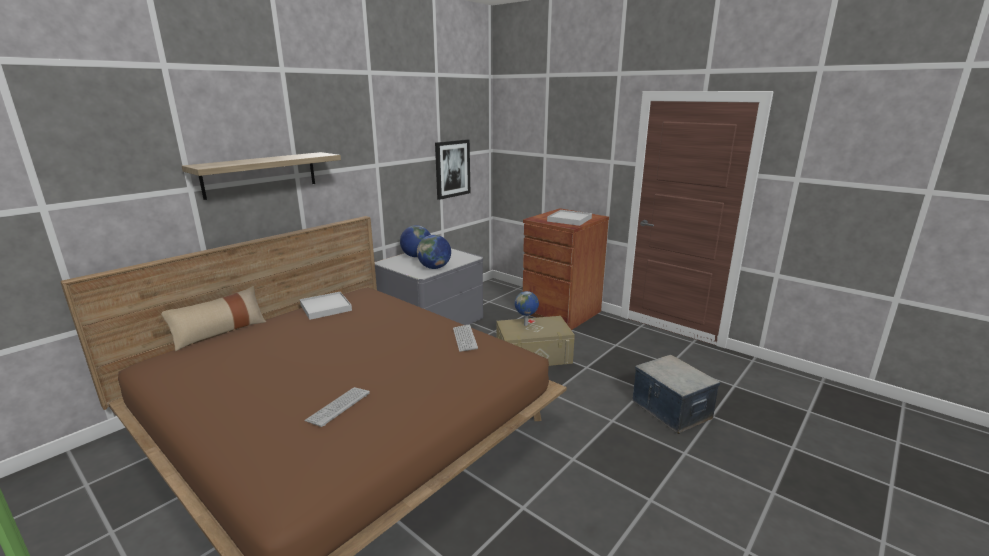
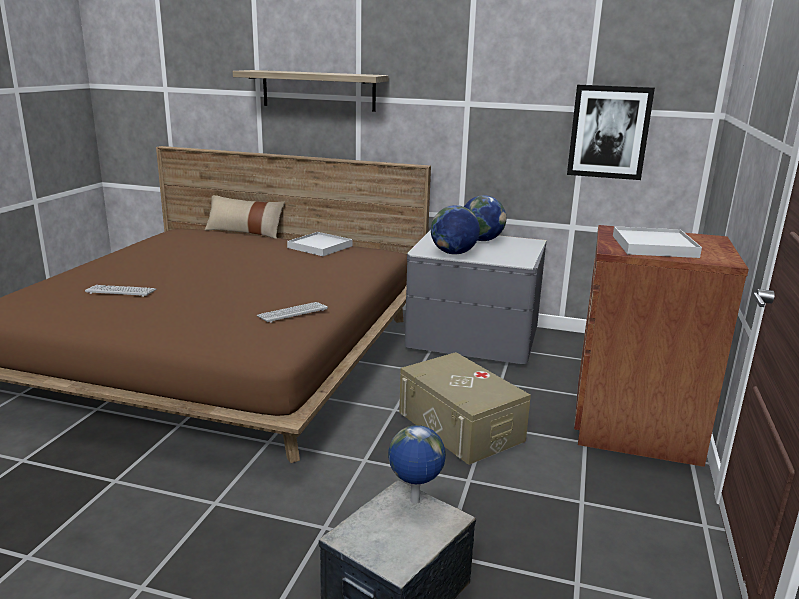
camera: 65 degrees right, 0 degrees up
(526, 324) = (465, 373): globe -> globe (415, 501)

